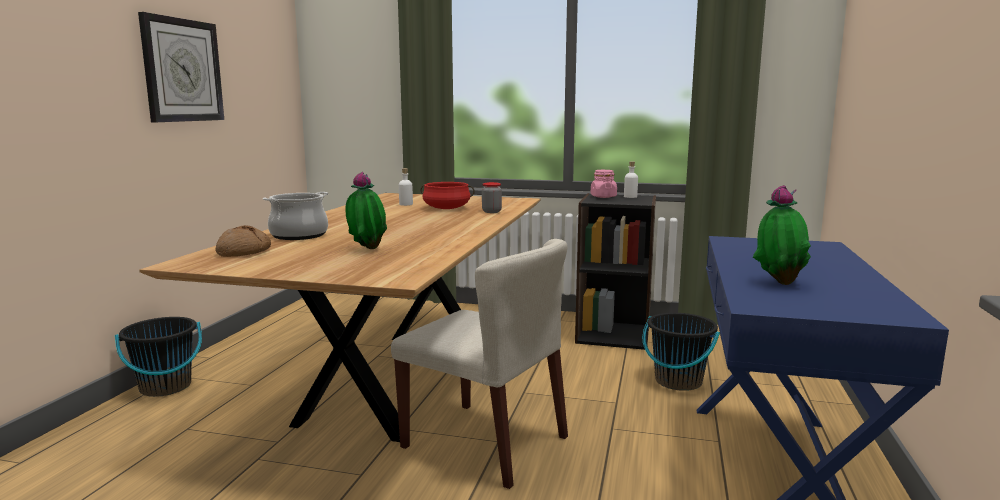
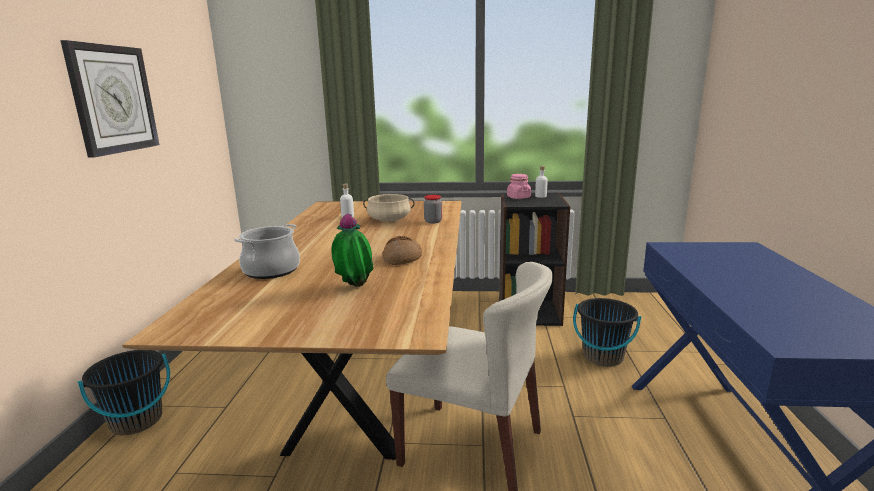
camera: 10 degrees left, 5 degrees up
(244, 252) = (228, 303): bread -> bread (402, 258)
(447, 208) = (389, 220): red cooking pot -> beige cooking pot
(778, 283) = (768, 305): potted plant -> none

